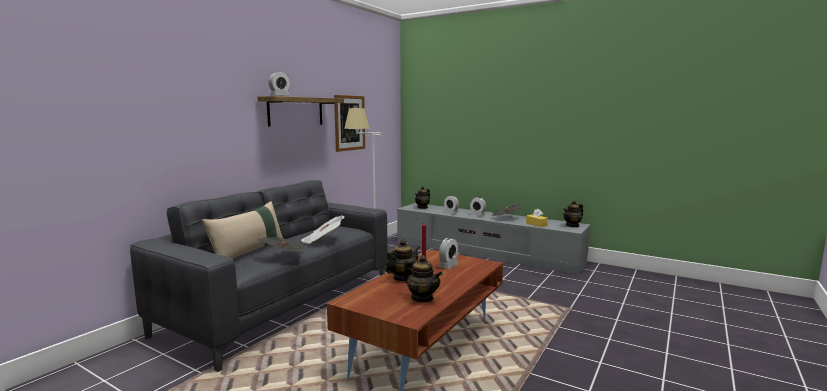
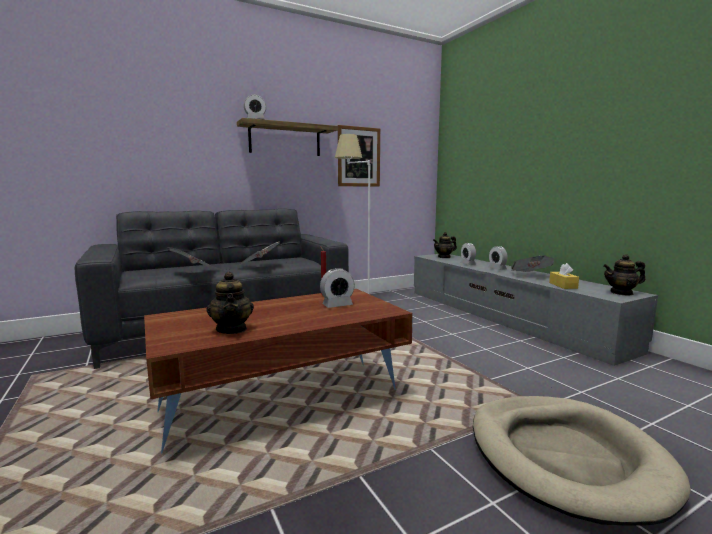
camera: 30 degrees right, 0 degrees up
(248, 252) = (183, 267): beige pillow -> none
(402, 278) = (262, 308): teapot -> none
(606, 331) = (565, 458): none -> beige dog bed

